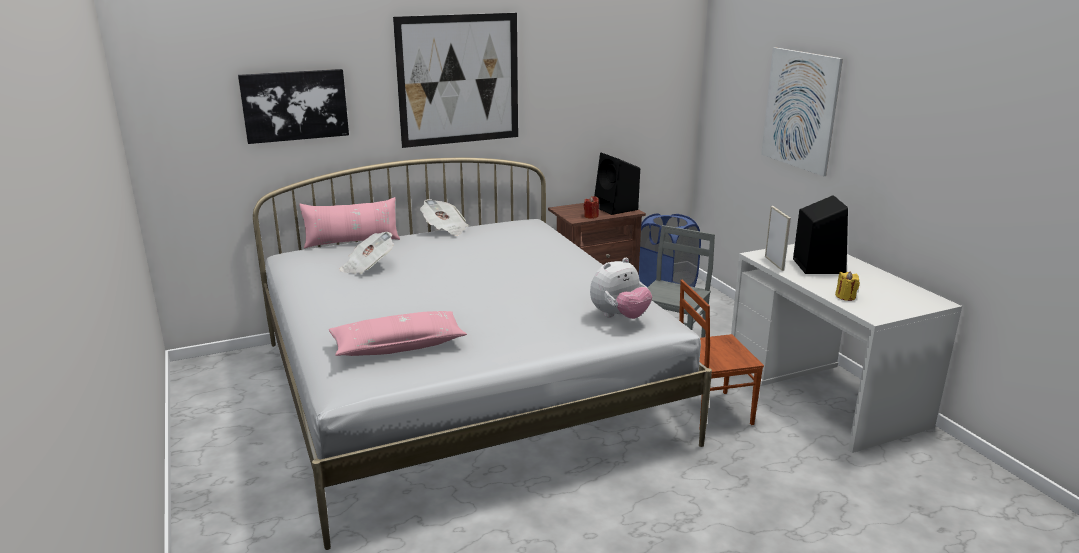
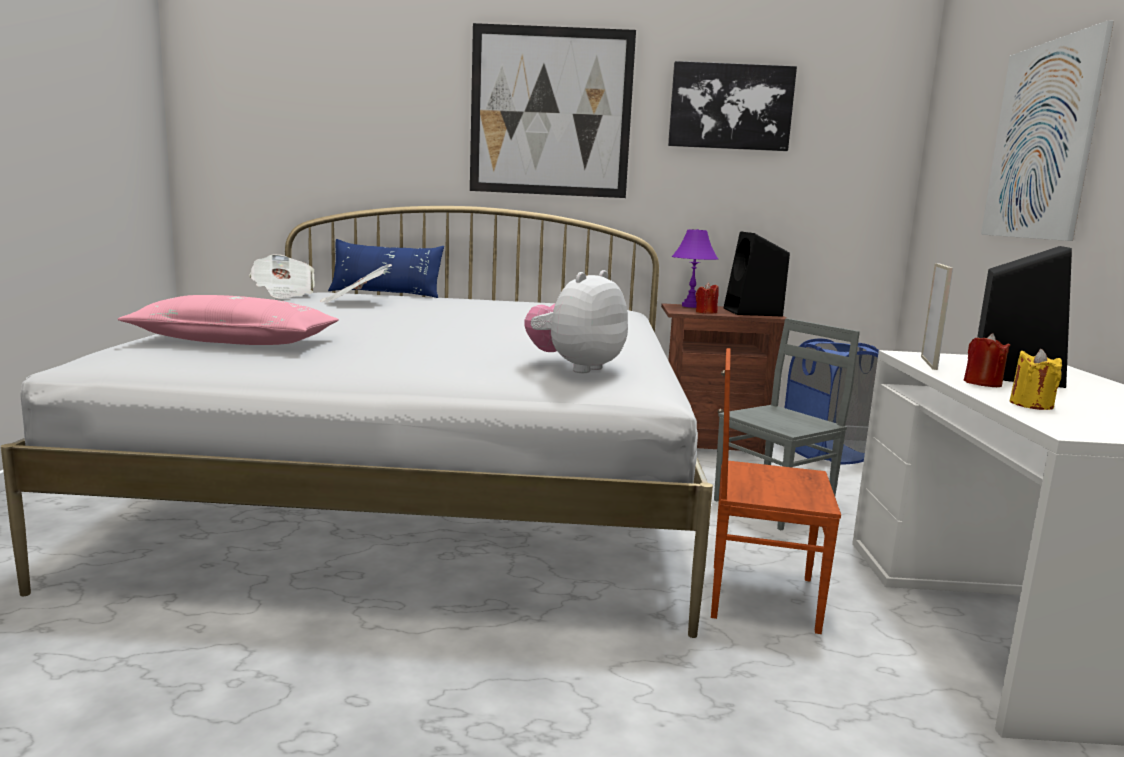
camera: 25 degrees right, 10 degrees down
(295, 105) = (348, 121): picture -> picture (730, 107)
(352, 242) = (385, 294): pink pillow -> blue pillow
(445, 229) = (501, 298): newspaper -> newspaper (283, 294)
(571, 208) = (690, 306): none -> purple table lamp
(619, 317) = (576, 368): plush toy -> plush toy turned 135 degrees clockwise
(812, 280) = (982, 383): none -> red candle

